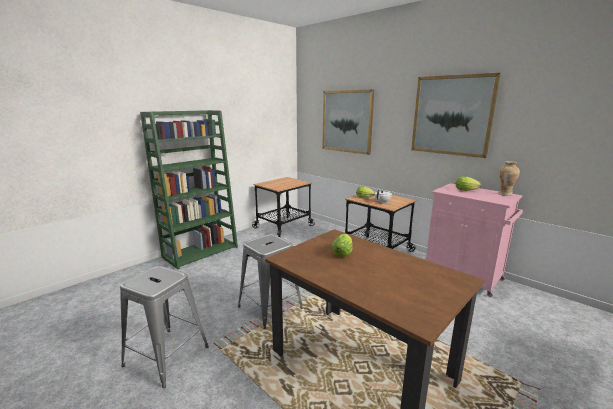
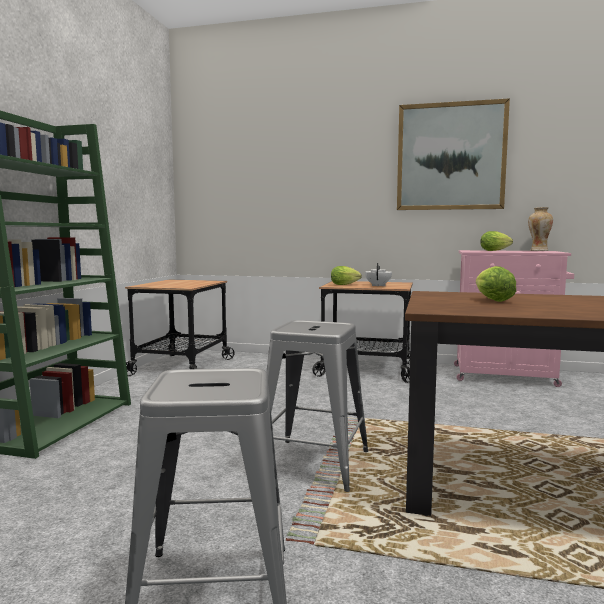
camera: 30 degrees left, 10 degrees down
(347, 121) = (279, 177): picture -> none

